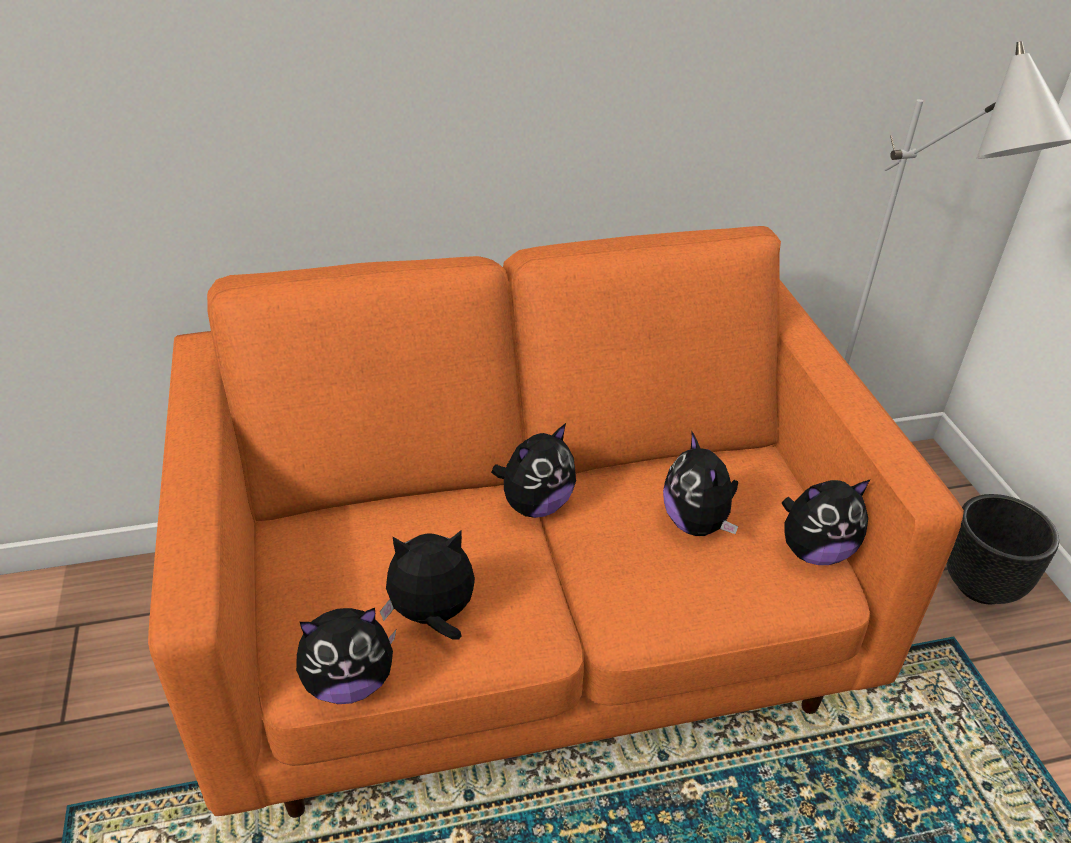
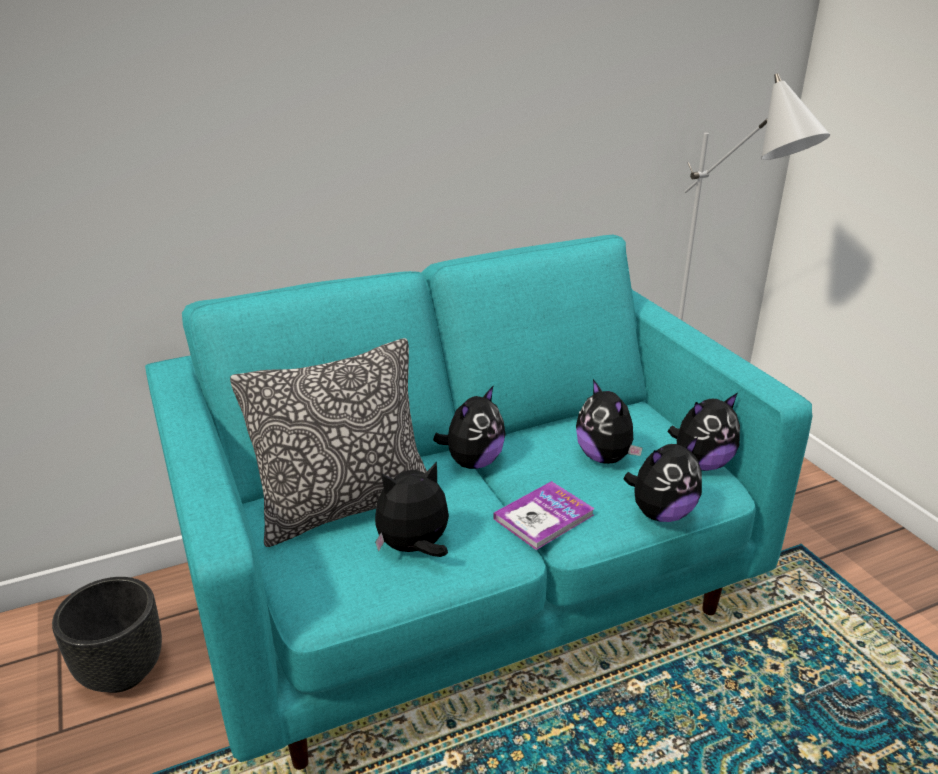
camera: 10 degrees left, 10 degrees down
(349, 683) = (358, 606): plush toy -> plush toy (661, 513)
(370, 546) = (345, 507): none -> pillow
(530, 637) = (469, 595): orange sofa -> turquoise sofa
(596, 597) = (544, 517): none -> book
(981, 585) = (809, 506): black planter -> black planter (124, 672)

